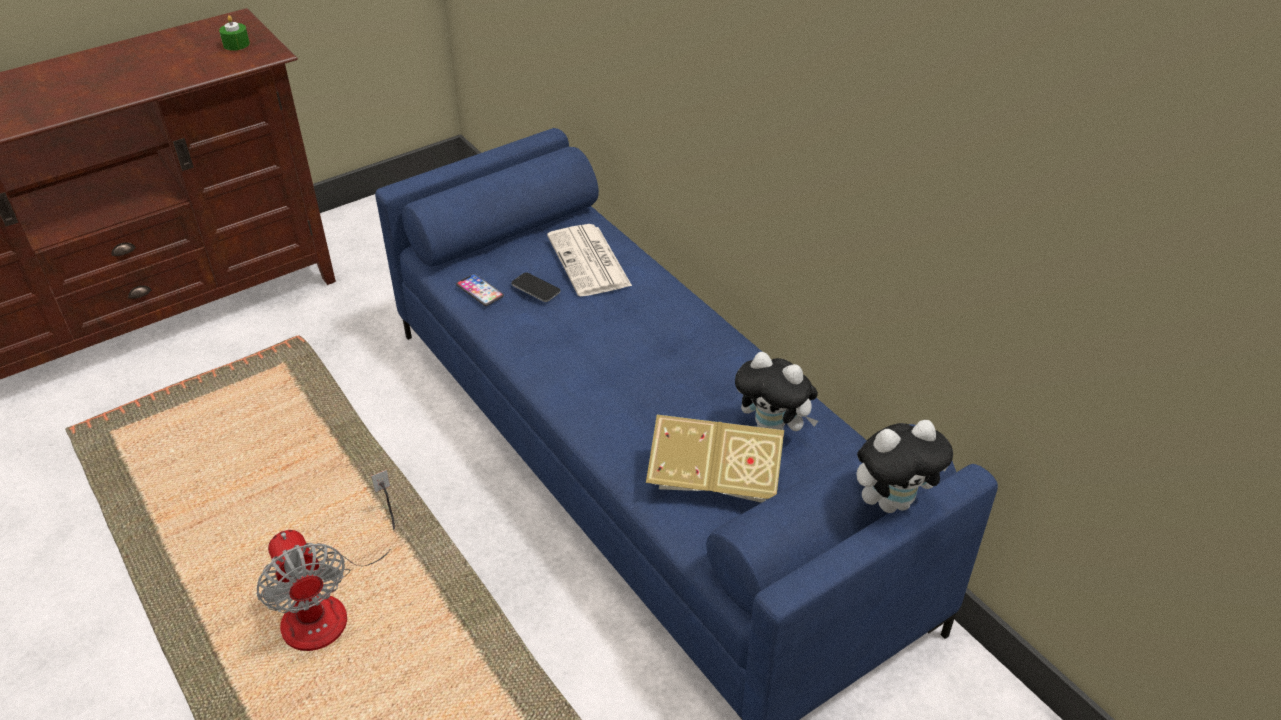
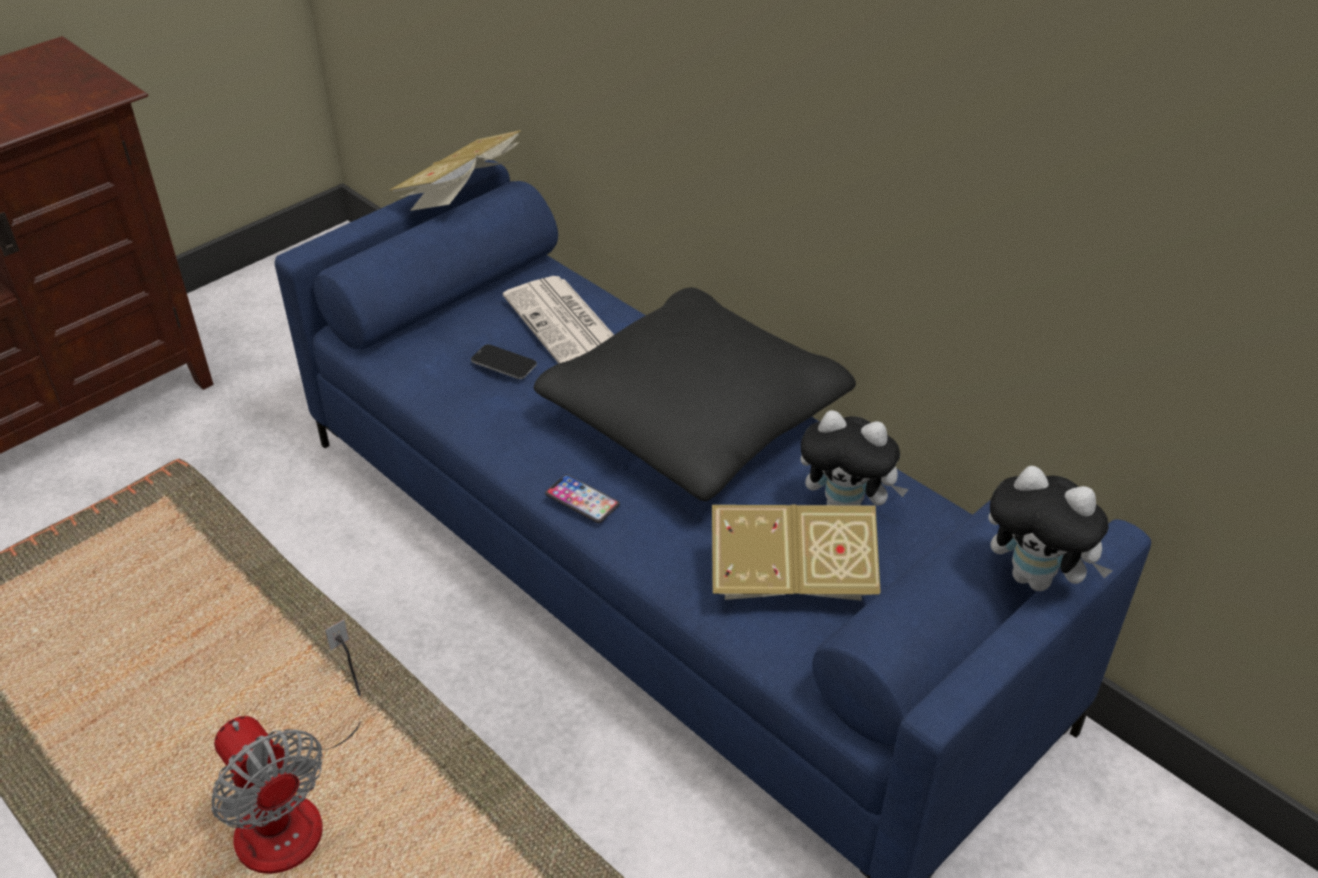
camera: 10 degrees left, 0 degrees up
(236, 44) = (60, 83): green candle -> none
(480, 291) = (432, 374): phone -> phone (582, 500)
(527, 154) = (462, 195): none -> book
(672, 347) = (695, 418): none -> black pillow
(893, 501) = (1036, 578): plush toy -> plush toy turned 60 degrees clockwise

